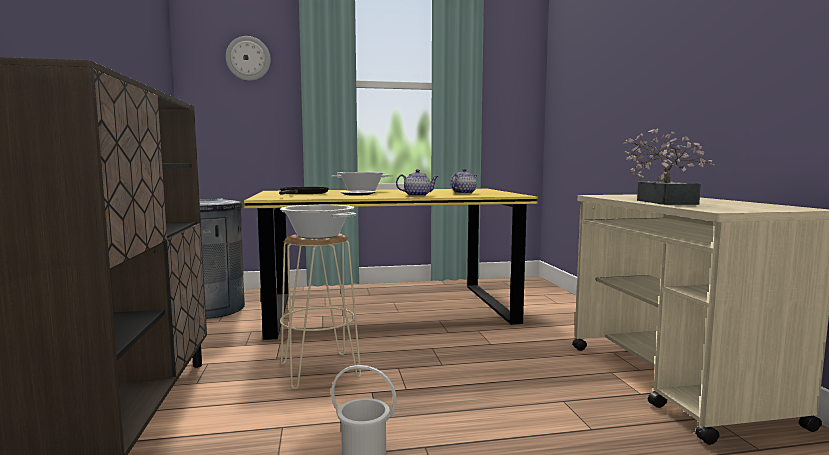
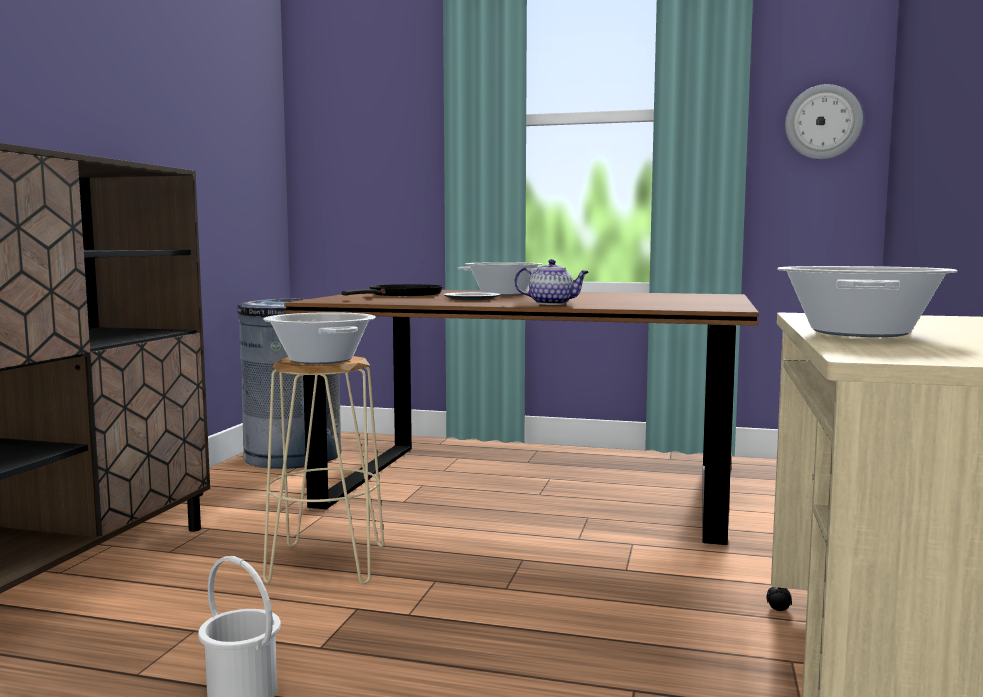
camera: 25 degrees right, 0 degrees up
(248, 58) = (378, 92): wall clock -> wall clock (823, 122)
(388, 308) = (530, 486): yellow dining table -> brown dining table
(464, 193) = (650, 302): teapot -> none
(663, 201) = (860, 332): potted plant -> cooking pot

